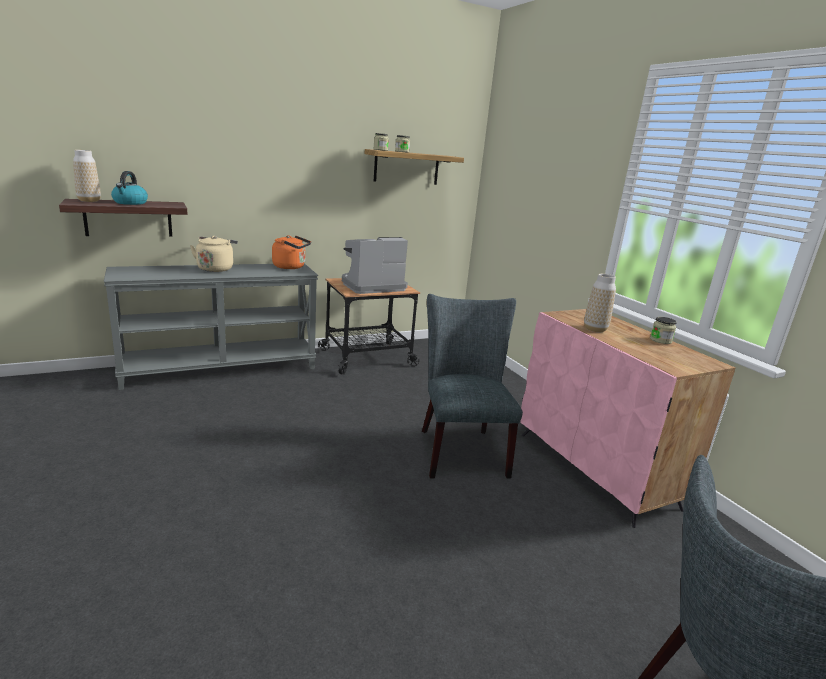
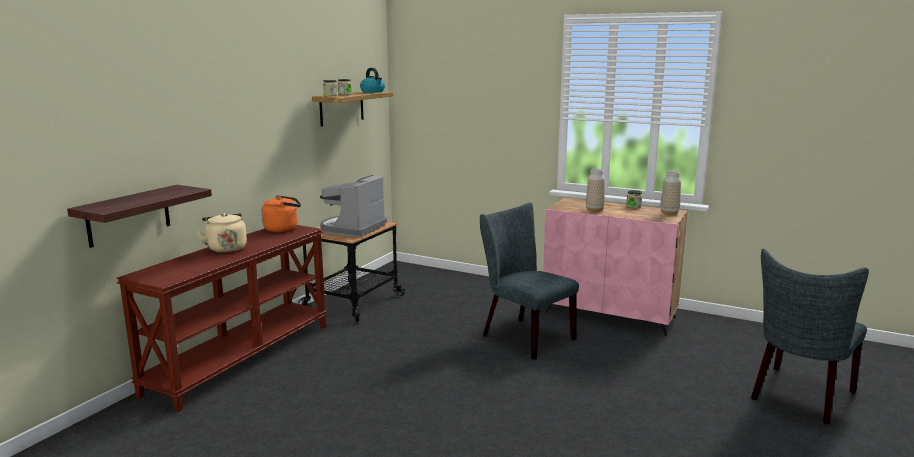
camera: 35 degrees left, 5 degrees down
(89, 201) = (103, 204): vase -> vase (669, 213)
(130, 203) = (146, 196): kettle -> kettle (373, 92)
(221, 368) = (241, 357): grey console table -> brown console table

